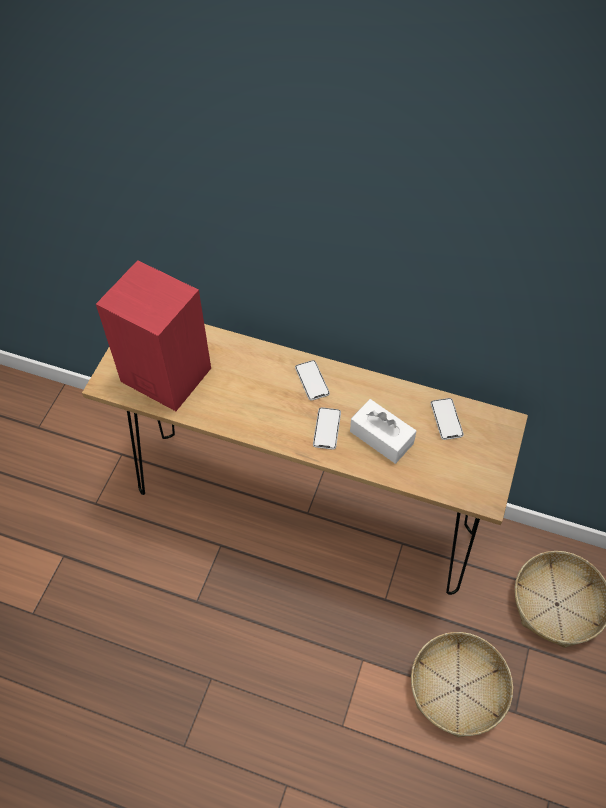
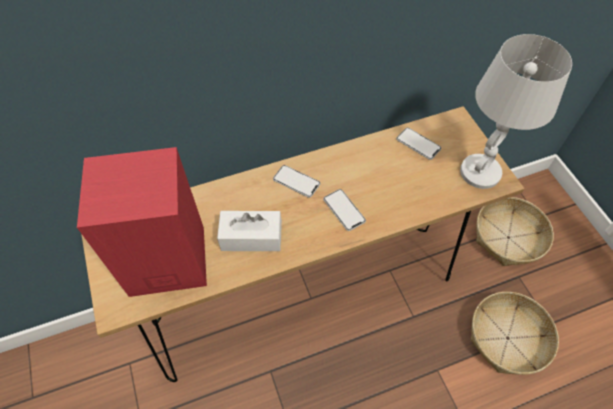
camera: 40 degrees left, 0 degrees up
(381, 437) = (389, 188): white tissue box -> white tissue box (251, 237)
(475, 480) = (480, 172): none -> white table lamp

